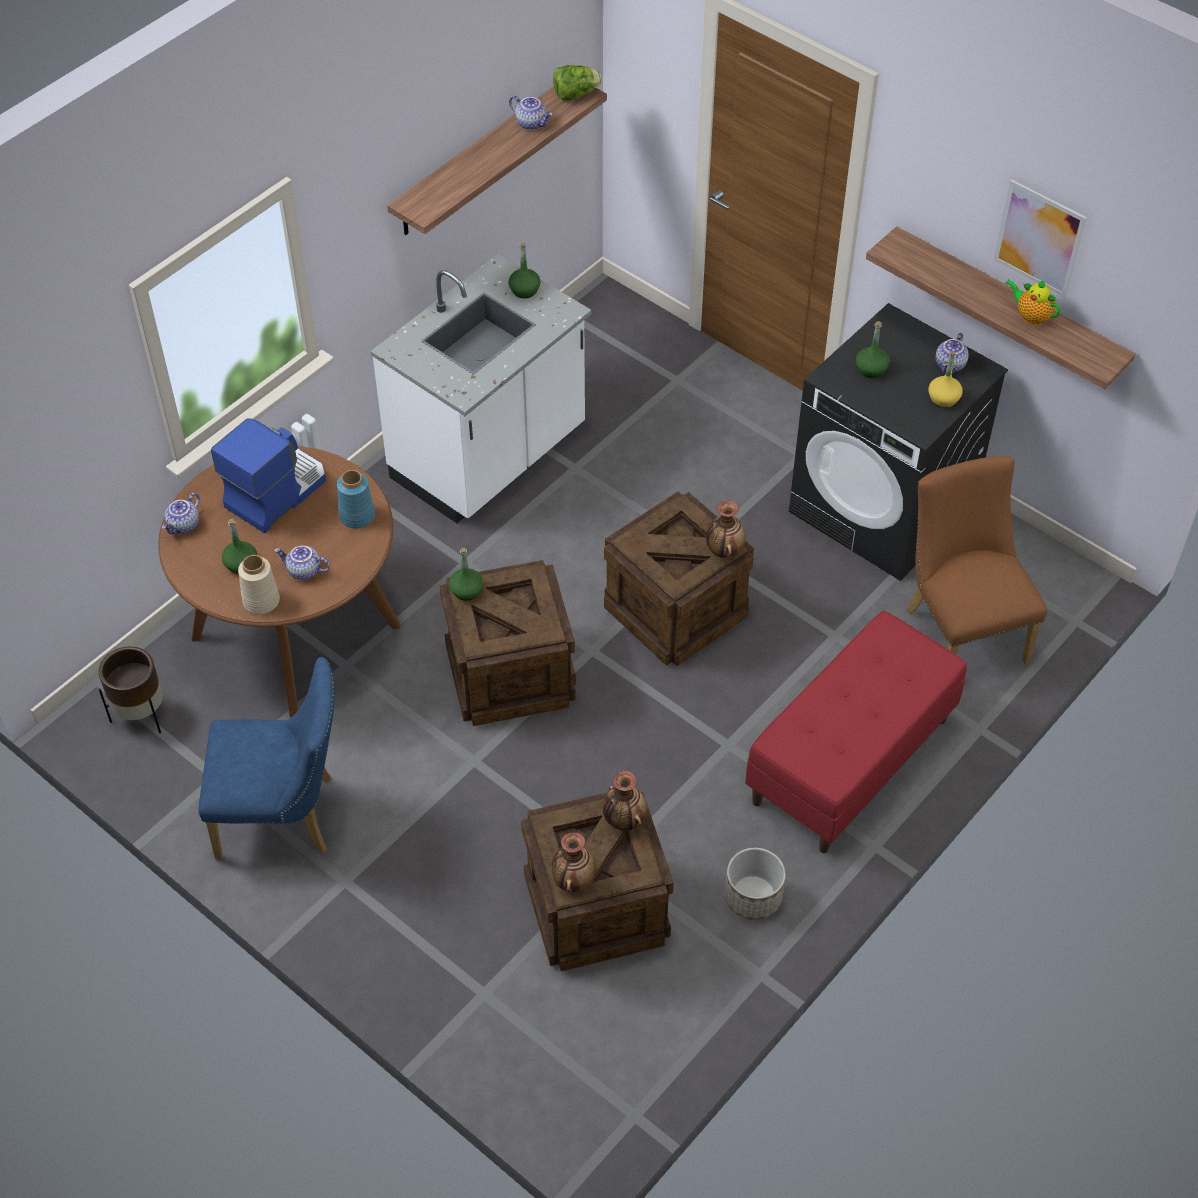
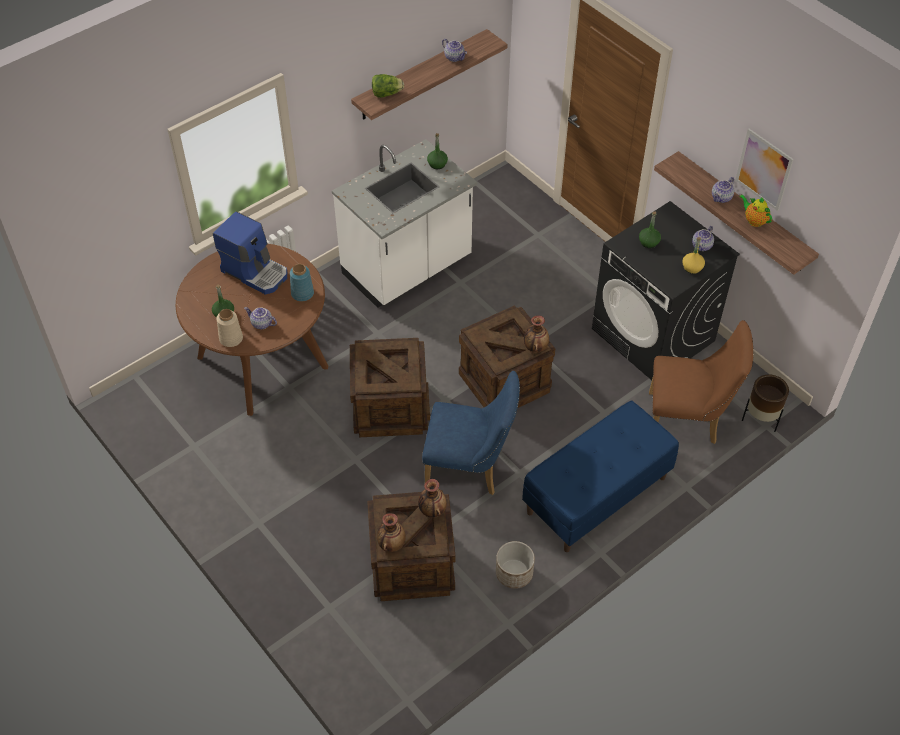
camera: 10 degrees right, 0 degrees up
(140, 714) = (156, 400): brown planter -> brown planter (760, 418)
(184, 526) = (194, 285): teapot -> teapot (721, 198)
(275, 492) = (255, 272): coffee machine -> coffee machine turned 75 degrees clockwise
(285, 817) = (231, 477): blue chair -> blue chair (470, 469)
(466, 591) = (365, 350): green bottle -> none
(575, 94) = (487, 42): lettuce -> lettuce (386, 94)
(850, 762) = (596, 496): red bench -> blue bench
(961, 629) = (688, 420): brown chair -> brown chair turned 105 degrees clockwise

